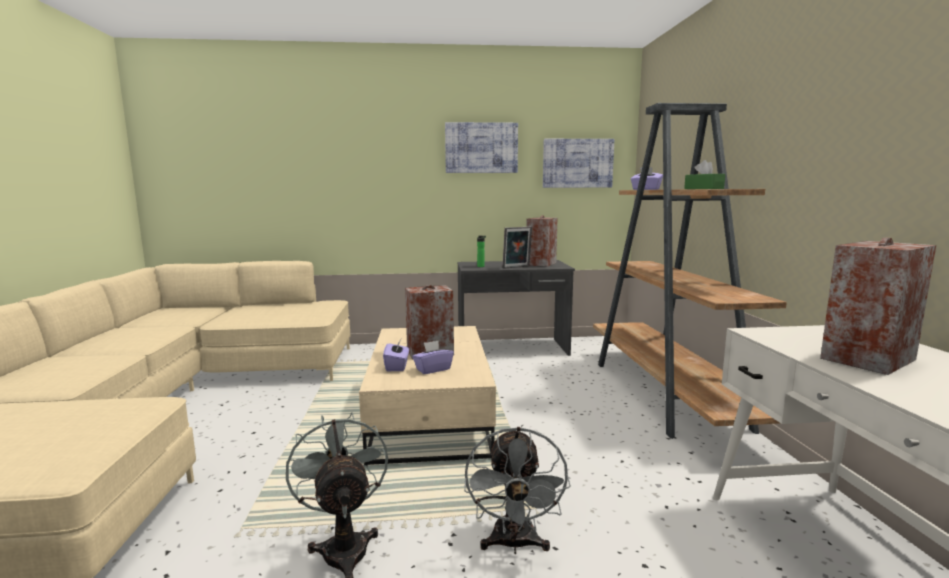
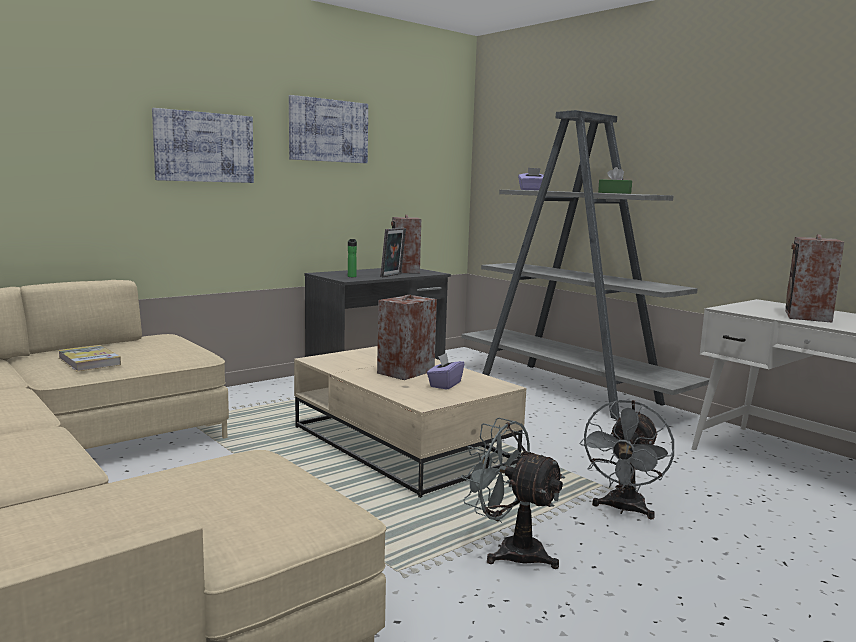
camera: 35 degrees left, 0 degrees up
(250, 314) = (89, 361): none -> book
(397, 366) = (405, 388): purple tissue box -> none
(514, 544) = (623, 509): grey fan -> grey fan turned 60 degrees clockwise
(577, 163) = (422, 155): picture -> picture (204, 147)
(667, 395) = (570, 390): brown bookcase -> grey bookcase

